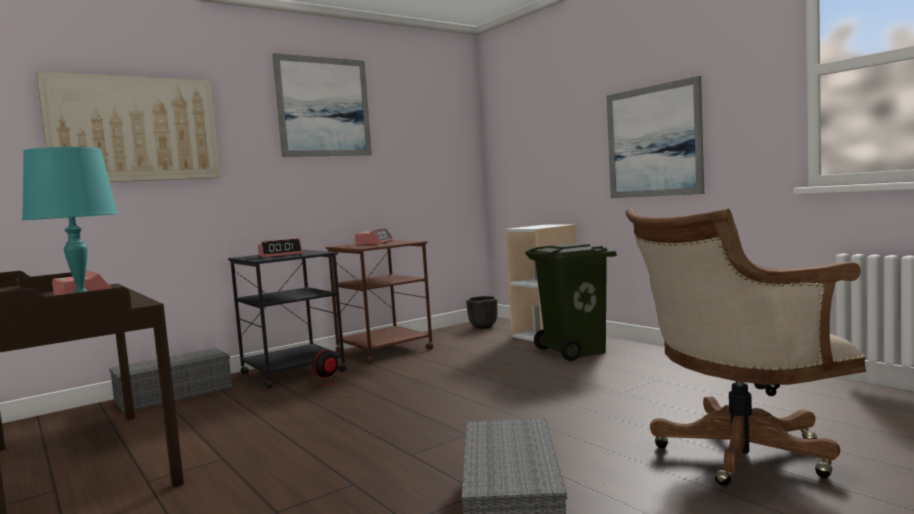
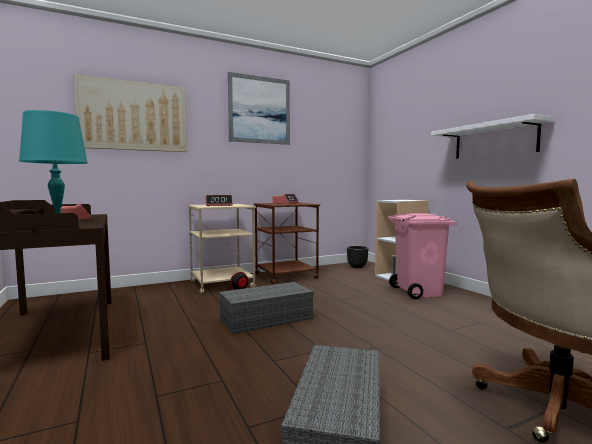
camera: 10 degrees right, 0 degrees up
(175, 393) = (144, 289): grey storage box -> grey storage box (267, 318)
(294, 372) = (223, 284): black cart -> beige cart
(575, 351) = (419, 292): green trash can -> pink trash can
(653, 141) = (494, 140): picture -> white shelf

